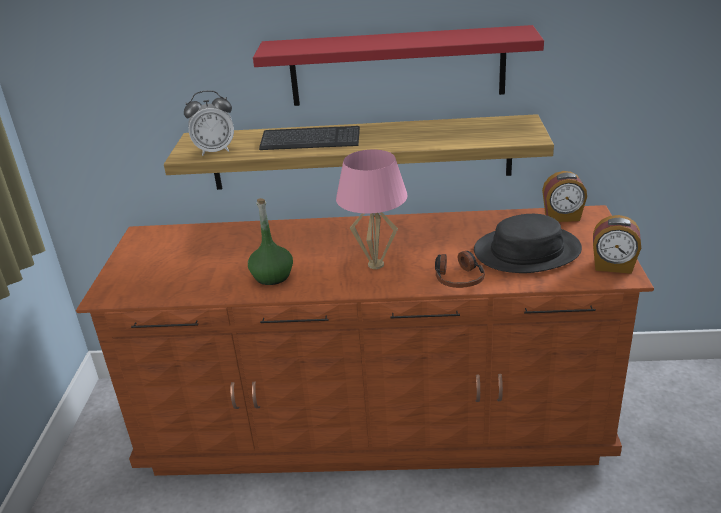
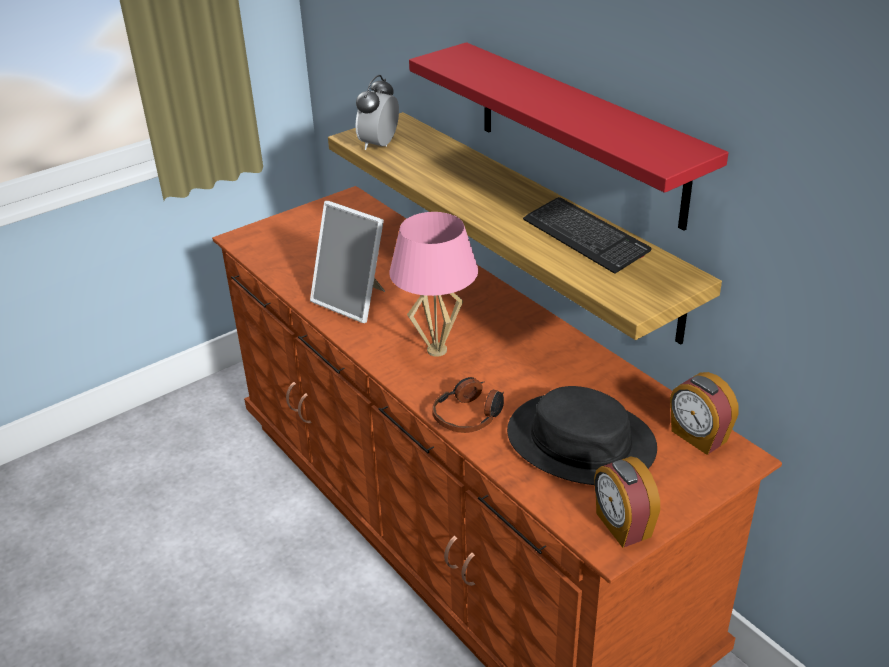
camera: 50 degrees right, 5 degrees up
(215, 151) = (379, 145): alarm clock -> alarm clock turned 75 degrees clockwise
(272, 276) = (353, 301): green bottle -> picture frame
(310, 141) = (458, 178): keyboard -> keyboard (585, 237)

